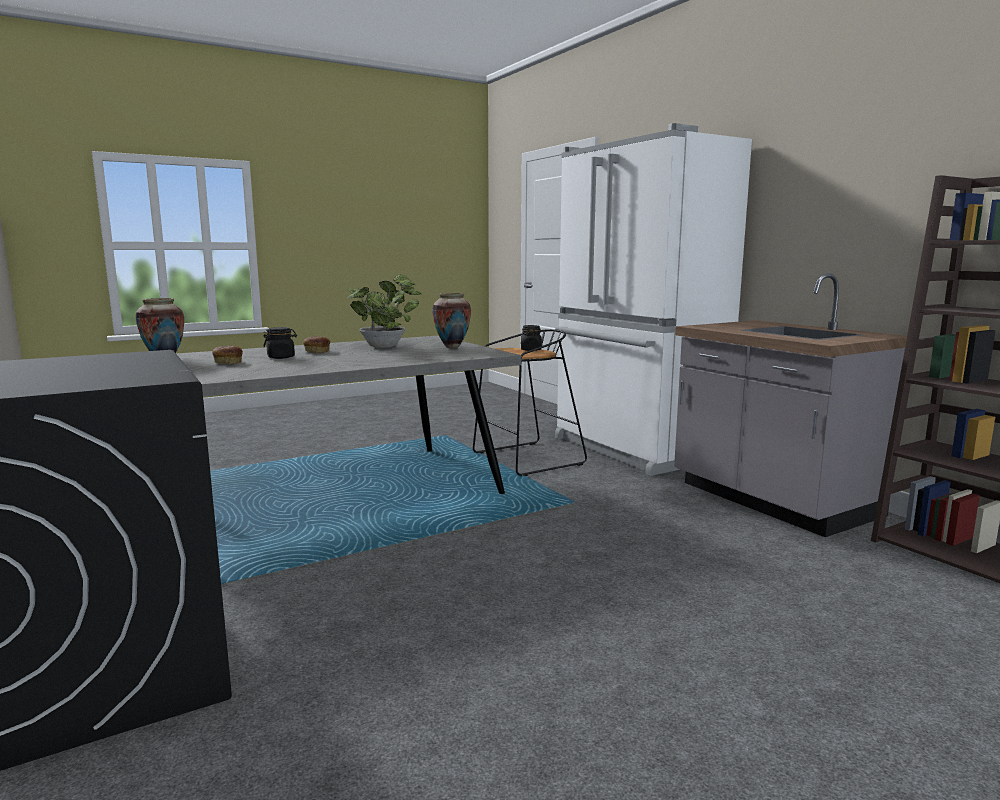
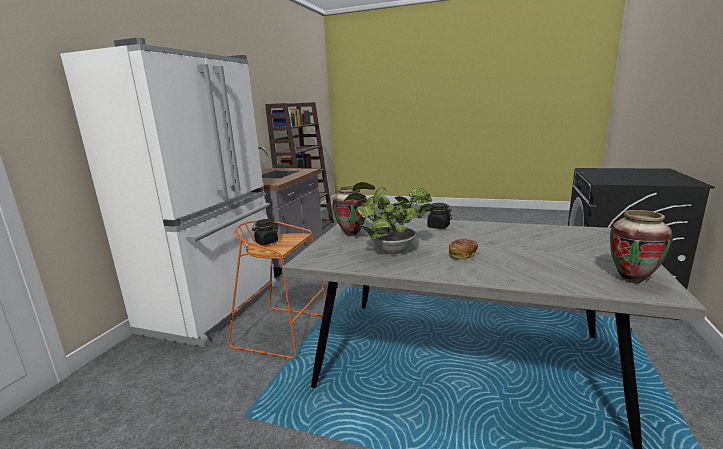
camera: 130 degrees left, 5 degrees up
(228, 362) = (558, 252): bread -> none
(281, 357) = (505, 251): black jar -> black jar (438, 226)
(527, 459) = (284, 331): black stool -> orange stool

